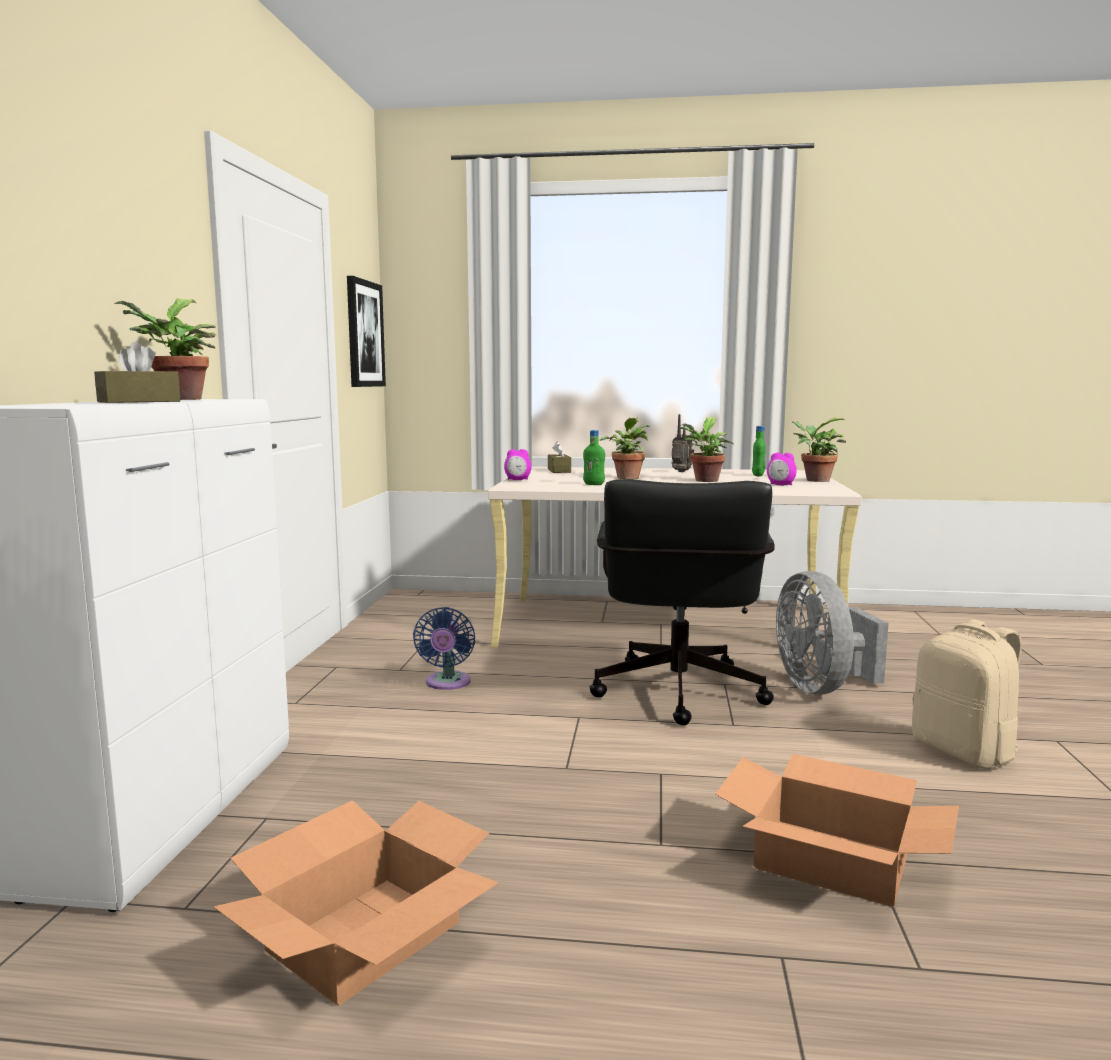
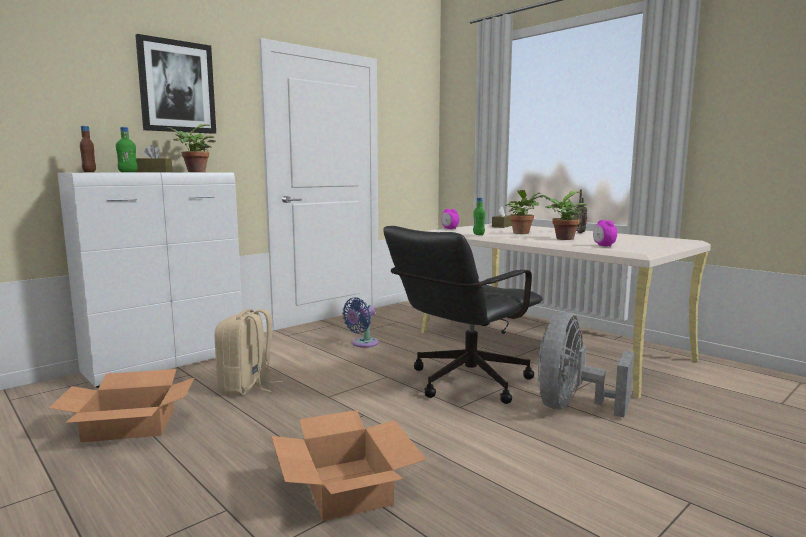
camera: 40 degrees right, 0 degrees up
(42, 405) = (89, 172): none -> brown bottle
(364, 334) = (414, 138): picture -> picture (177, 87)
(758, 475) = (625, 239): green bottle -> green bottle (128, 172)
(814, 480) = (652, 246): potted plant -> none
(965, 752) = (582, 477): beige backpack -> beige backpack (247, 387)

